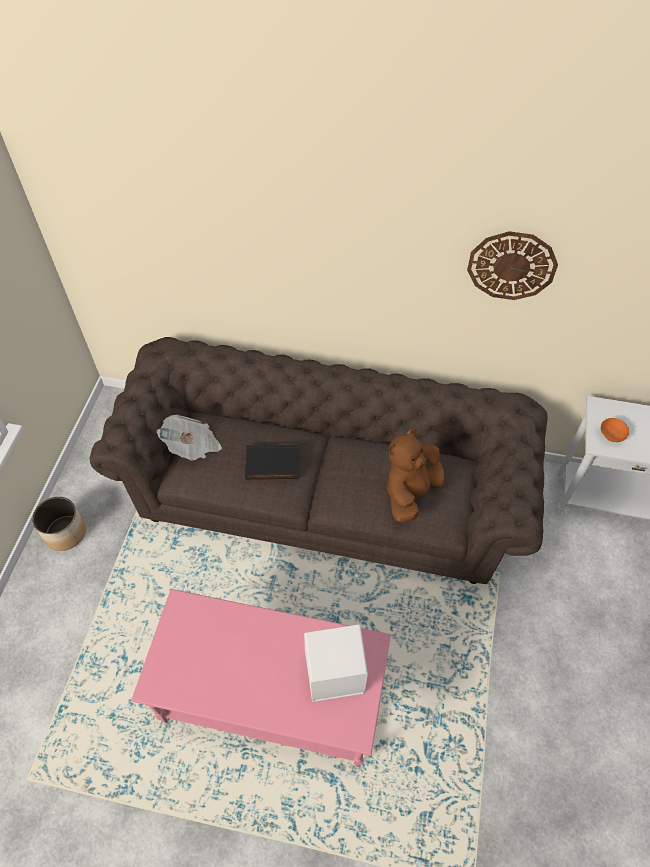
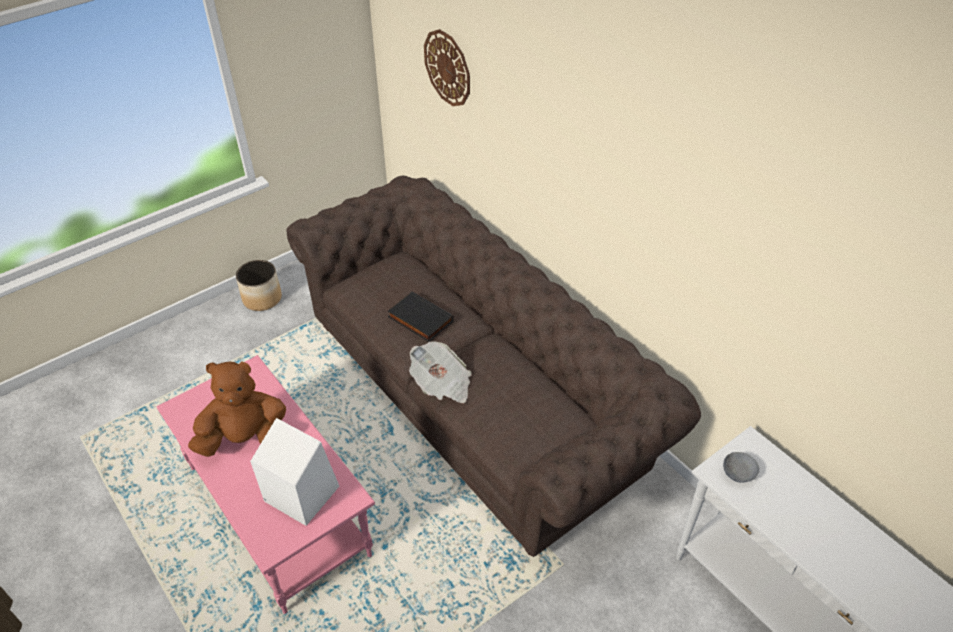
camera: 40 degrees right, 10 degrees down
(193, 446) = (375, 271): newspaper -> newspaper (442, 384)
(410, 492) = (509, 411): brown plush toy -> brown plush toy (246, 439)
(511, 265) = (689, 215): wall clock -> wall clock (447, 68)
(613, 434) = (738, 473): orange bowl -> grey bowl

